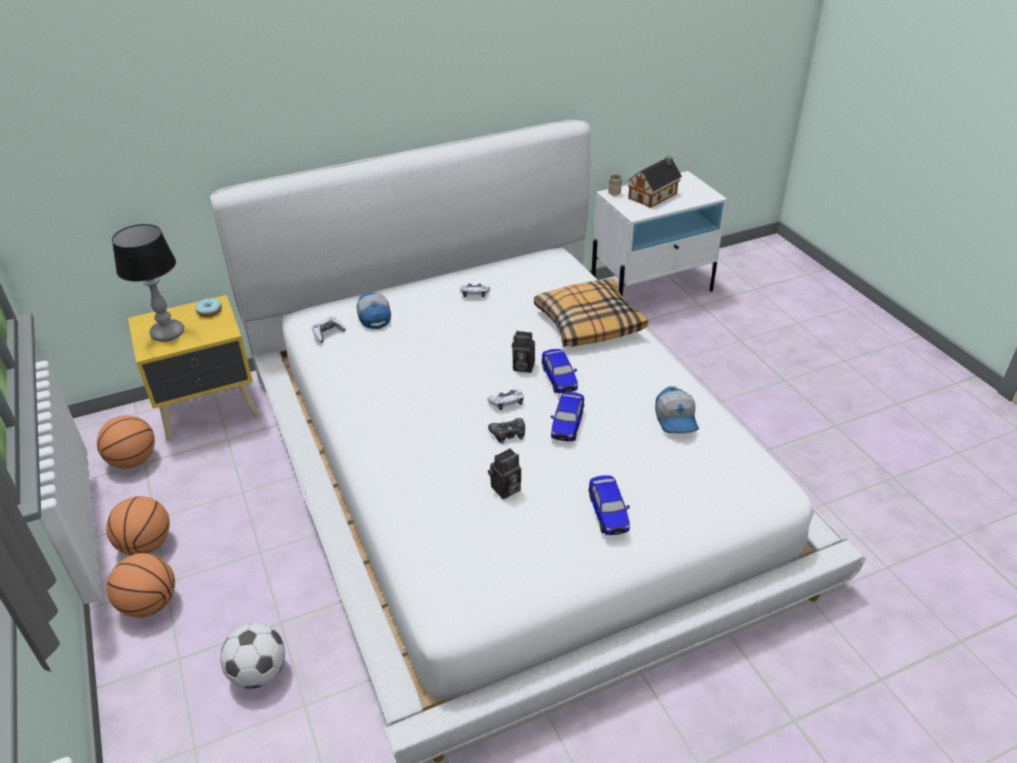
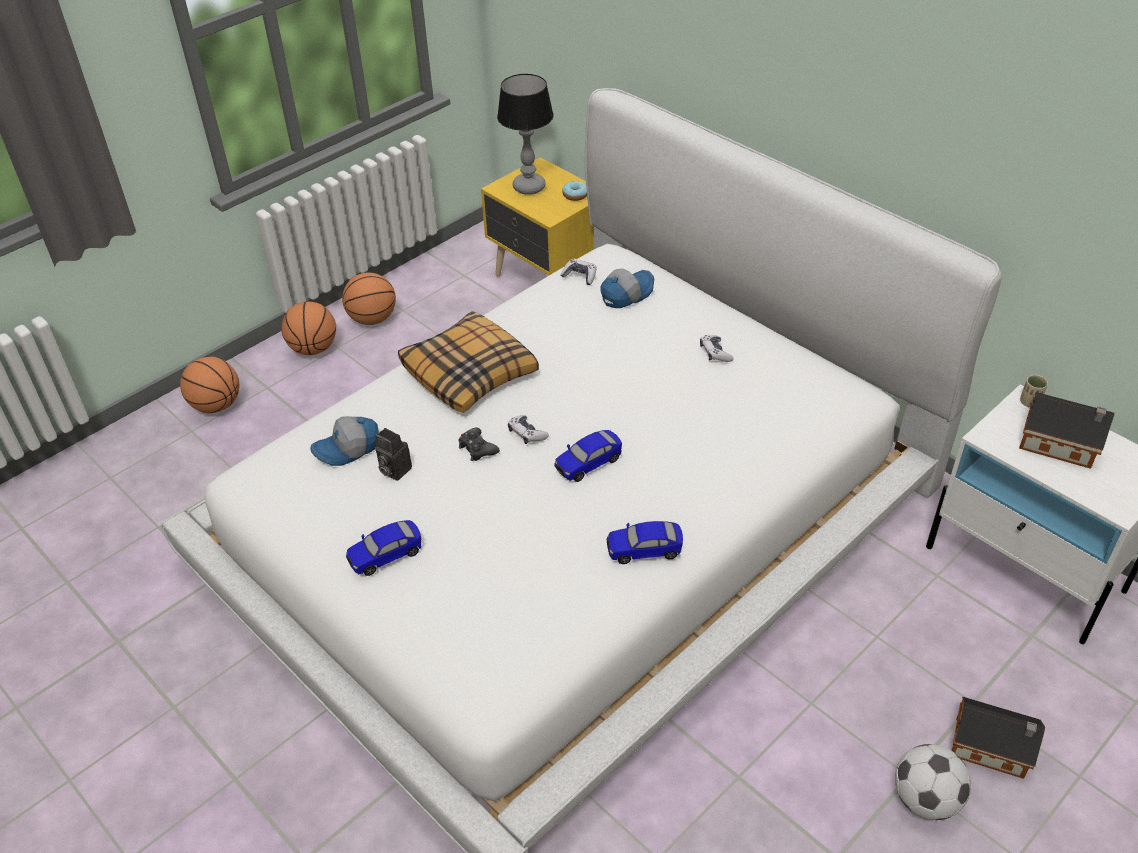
camera: 70 degrees right, 5 degrees up
(133, 460) = (463, 268): basketball -> basketball (216, 405)
(259, 673) = (264, 437): football -> football (925, 799)
(522, 367) = (595, 428): camera -> none
(567, 425) = (511, 490): toy car -> toy car (644, 550)
(589, 323) = (716, 463): pillow -> pillow (470, 373)
(677, 420) = (563, 583): cap -> cap (348, 449)
(774, 344) = (993, 749): none -> toy house

